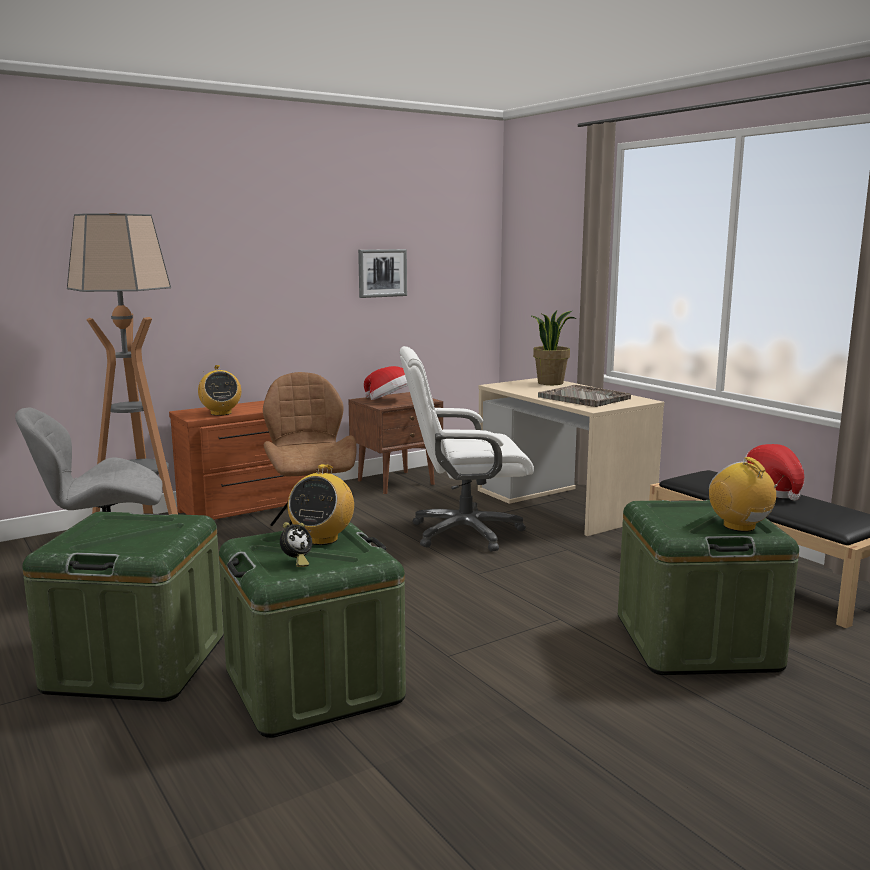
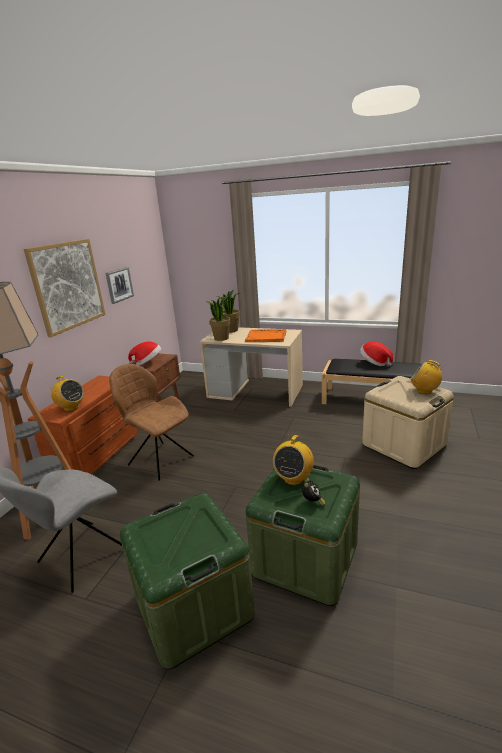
camera: 35 degrees left, 10 degrees up
(284, 253) = (67, 285): none -> picture
(322, 539) = (293, 478): radio -> radio turned 45 degrees clockwise
(464, 533) = (237, 426): white office chair -> none
(515, 387) = (221, 338): none -> potted plant
(584, 398) = (266, 337): grey tray -> orange tray
(696, 642) = (403, 445): green storage box -> beige storage box

